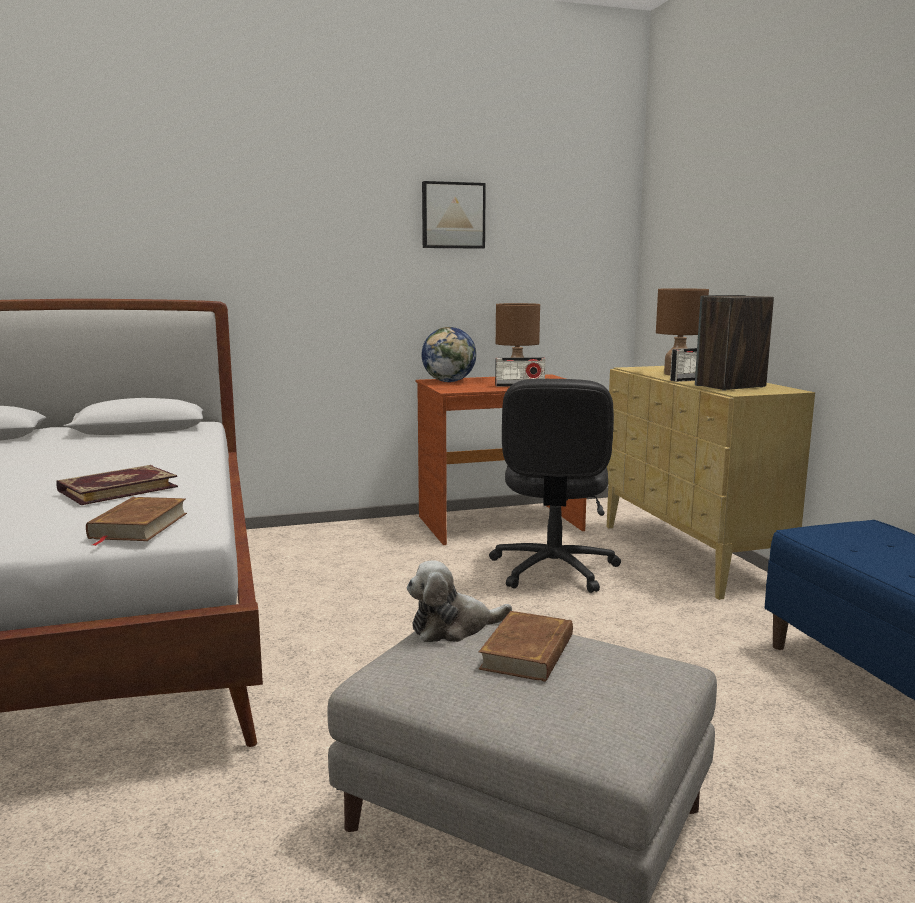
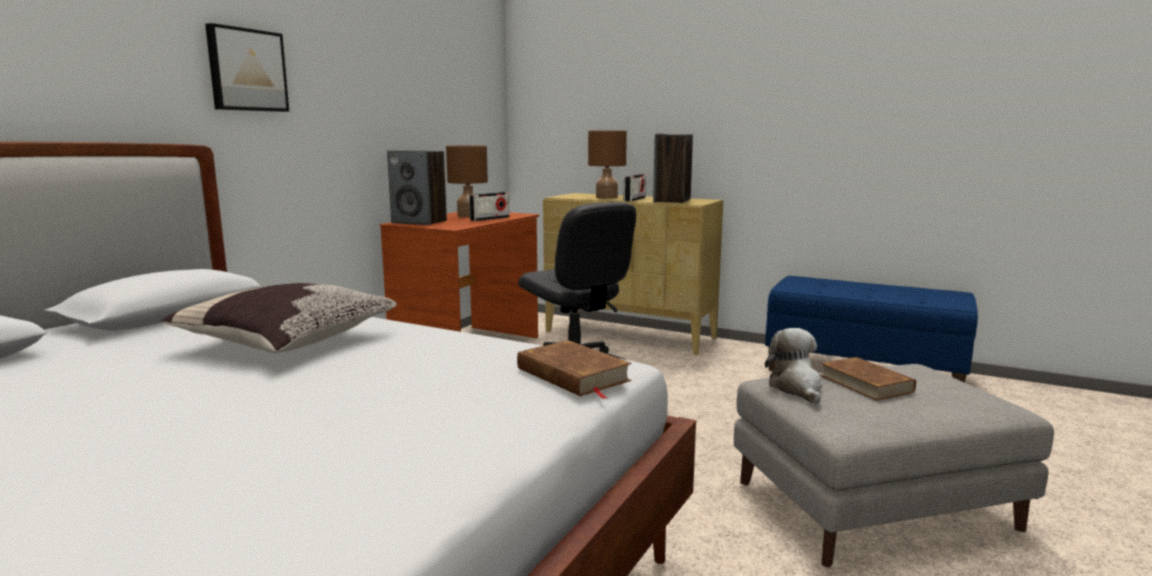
camera: 45 degrees left, 0 degrees up
(117, 488) = (414, 359): book -> none
(118, 460) = (288, 341): none -> pillow
(449, 381) = (420, 222): globe -> speaker
(452, 215) = (392, 60): picture -> picture (246, 70)
(453, 628) = (796, 388): plush toy -> plush toy turned 150 degrees clockwise

